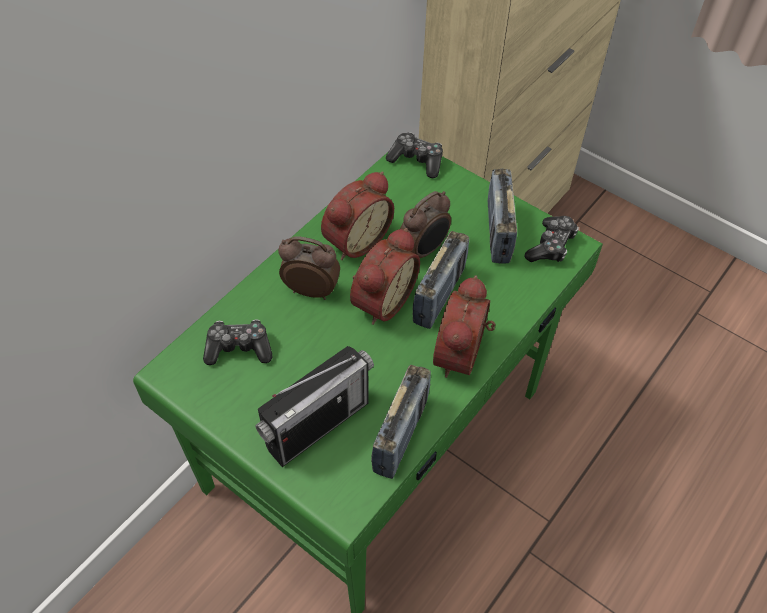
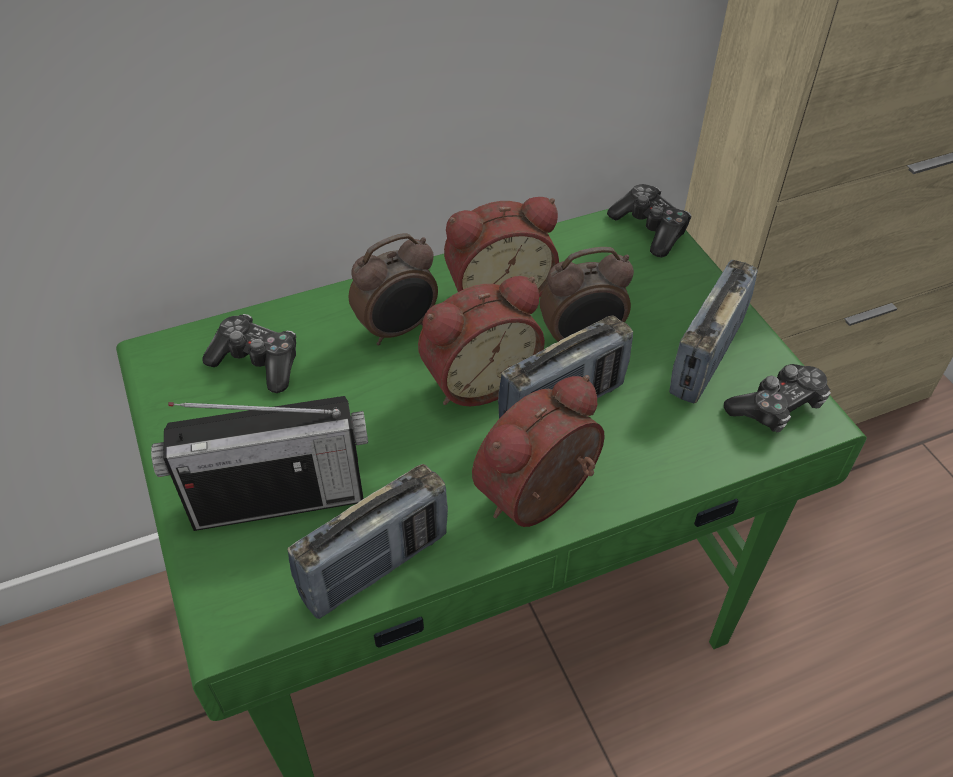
camera: 30 degrees right, 5 degrees down
(311, 289) = (398, 330): alarm clock -> alarm clock turned 105 degrees clockwise

